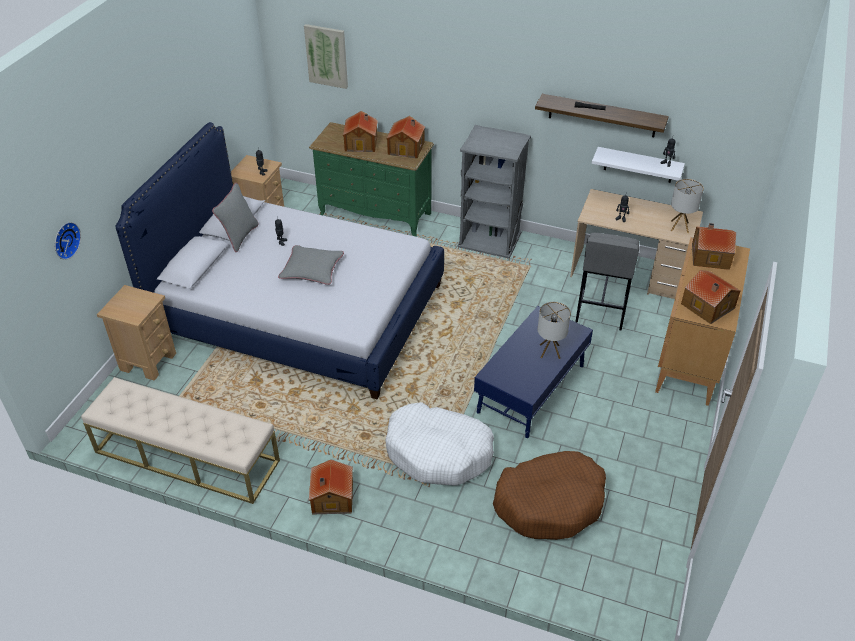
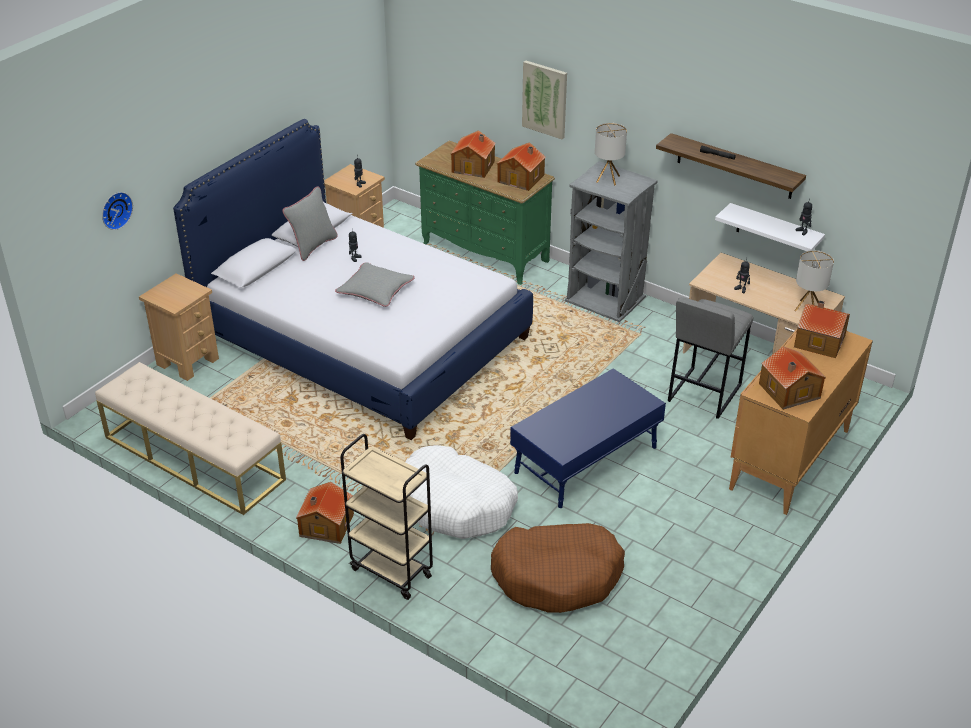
camera: 15 degrees right, 5 degrees down
(327, 56) = (450, 65): picture -> picture (545, 99)
(406, 532) = (390, 573): none -> beige cart
(550, 351) = (606, 416): table lamp -> table lamp (608, 179)

